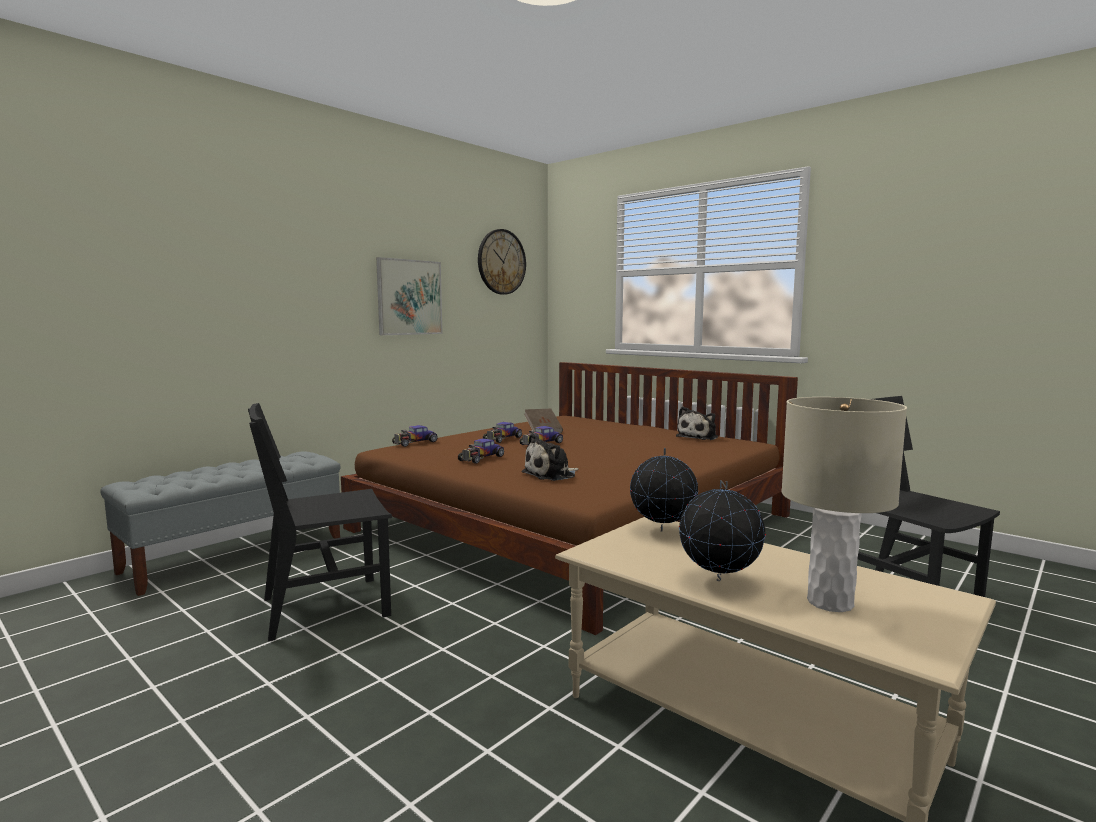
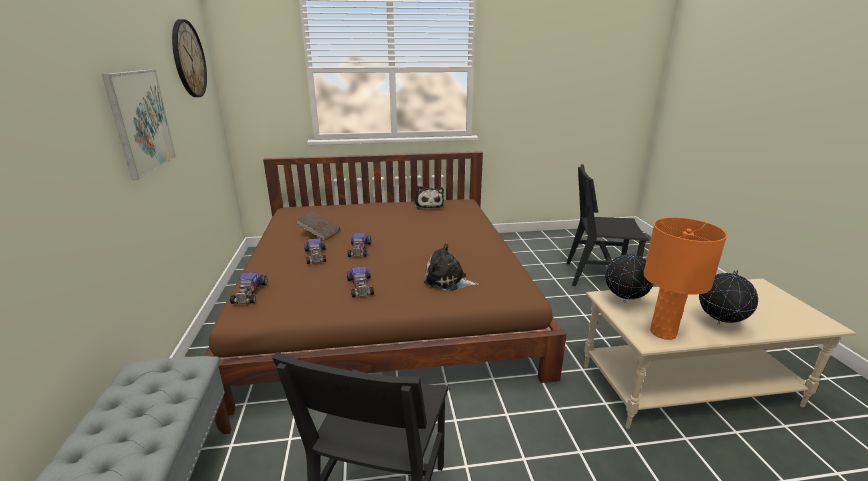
camera: 50 degrees left, 15 degrees up
(551, 475) = (448, 281): plush toy -> plush toy turned 105 degrees clockwise
(623, 556) = (663, 332): none -> orange table lamp
(829, 602) = (758, 312): beige table lamp -> none

